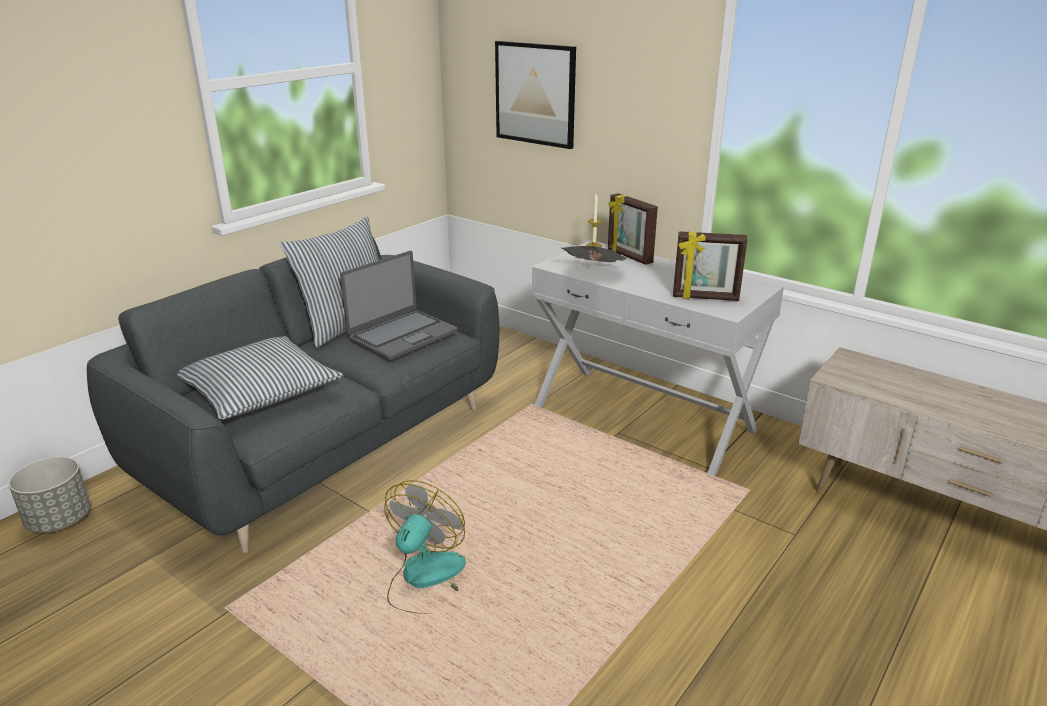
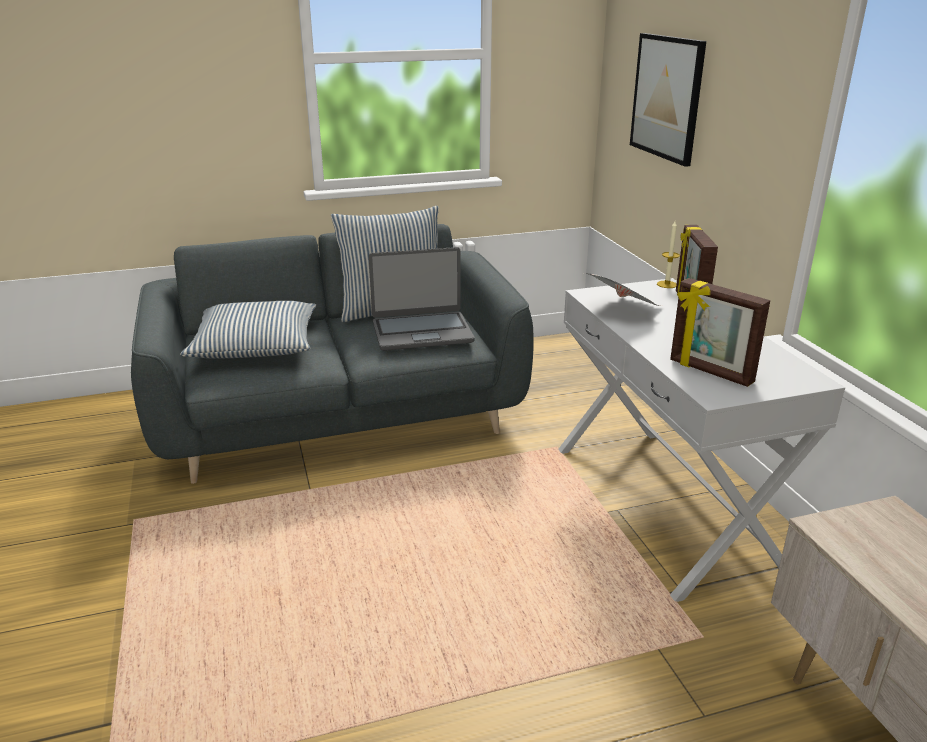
camera: 35 degrees right, 0 degrees up
(60, 520) = (117, 409): grey planter -> none
(425, 580) = (285, 569): fan -> none

